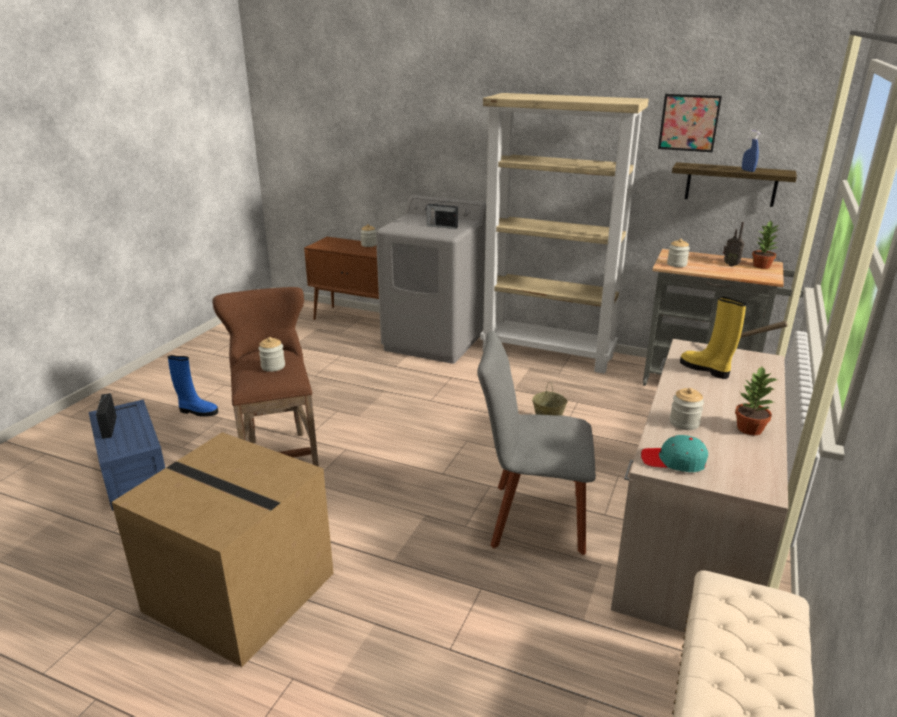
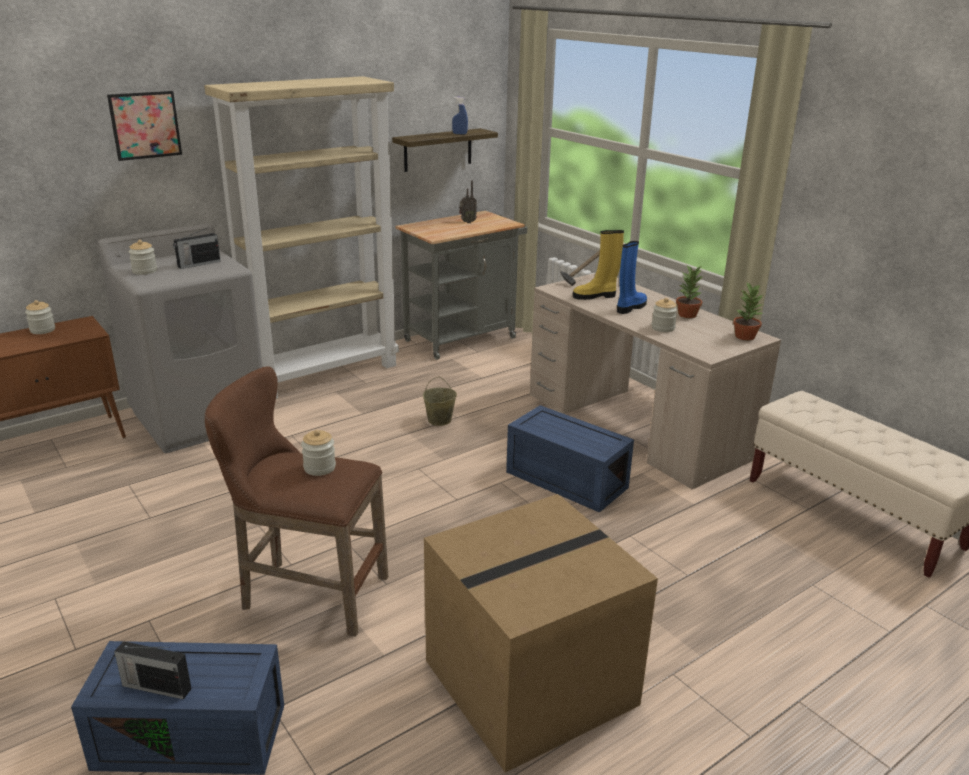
camera: 60 degrees left, 0 degrees up
(197, 411) = (97, 640): blue boot -> blue boot (630, 307)
(531, 518) = (564, 480): grey chair -> blue storage box
(673, 461) = (708, 348): turquoise cap -> none
(676, 264) = (438, 233): jar -> jar (144, 271)
(689, 123) = (397, 96): picture -> picture (145, 125)
(762, 266) = (484, 217): potted plant -> potted plant (745, 336)

